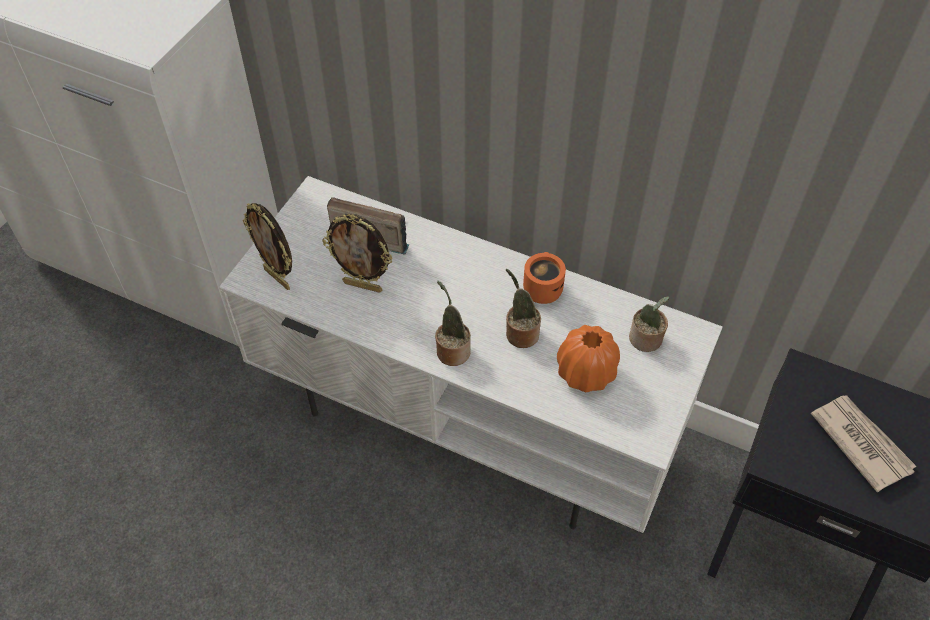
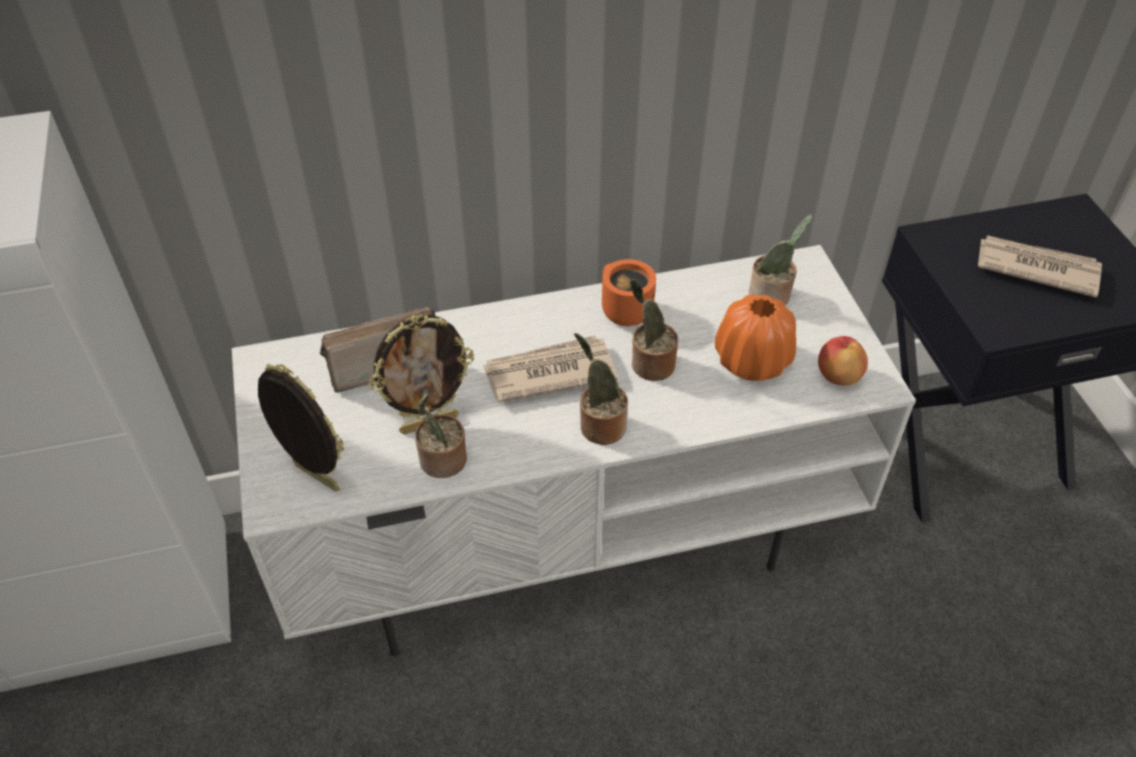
camera: 40 degrees left, 5 degrees down
(278, 278) = (314, 479): picture frame -> picture frame turned 150 degrees counterclockwise
(348, 313) = (442, 462): none -> potted plant
(456, 299) = (548, 372): none -> newspaper
(630, 419) = (838, 376): none -> apple

